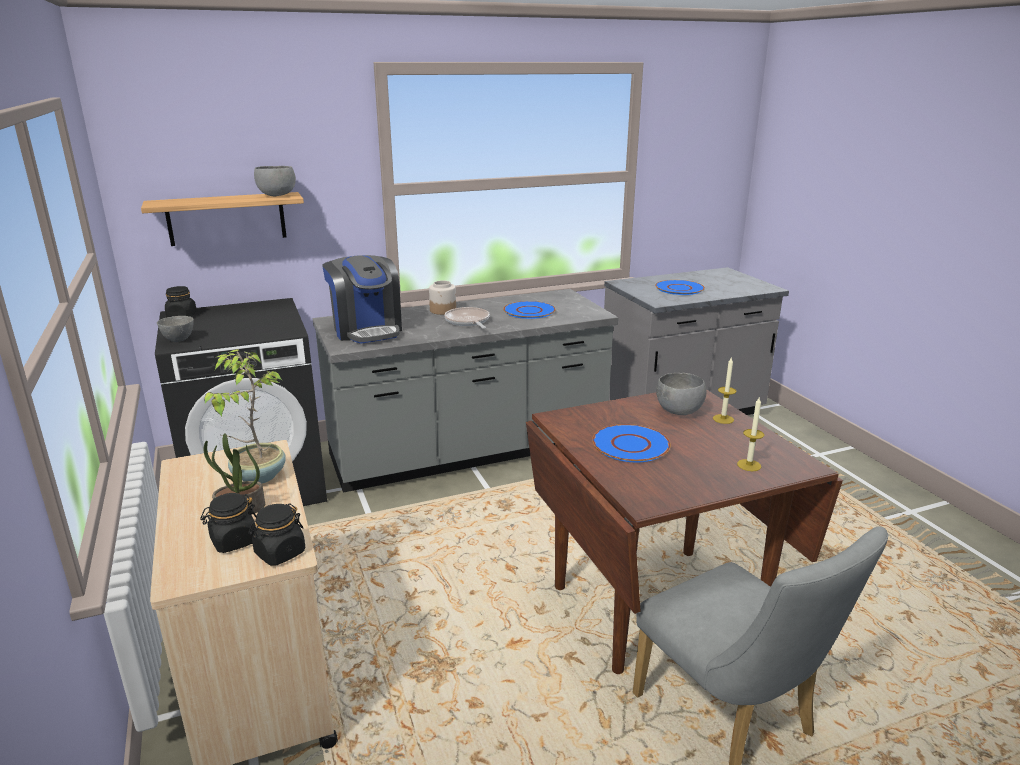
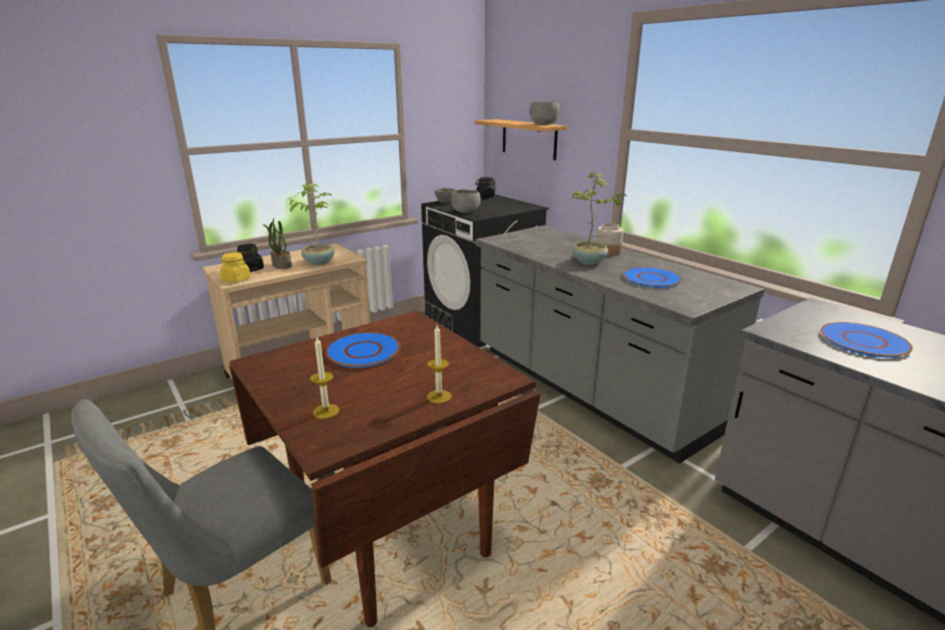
camera: 75 degrees right, 0 degrees up
(280, 553) = (236, 279): black jar -> yellow jar
(367, 330) = (533, 239): coffee machine -> none
(468, 321) = (589, 262): frying pan -> potted plant
(678, 412) = (447, 370): grey bowl -> grey bowl (465, 212)

